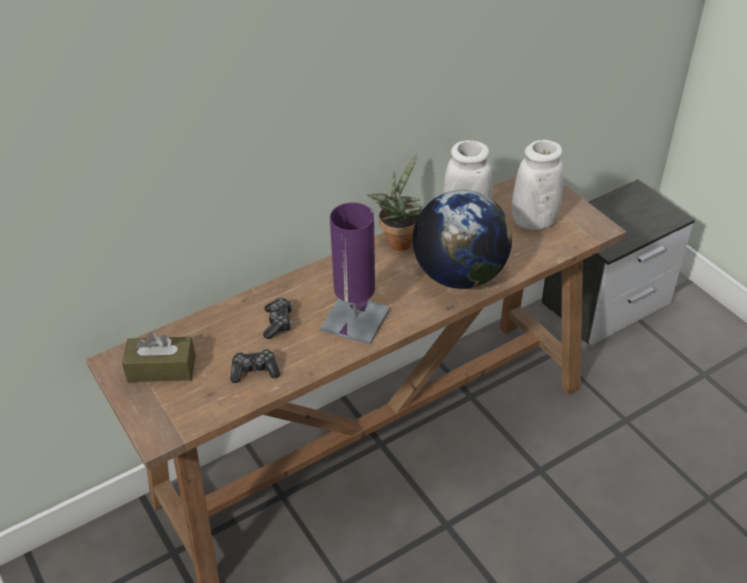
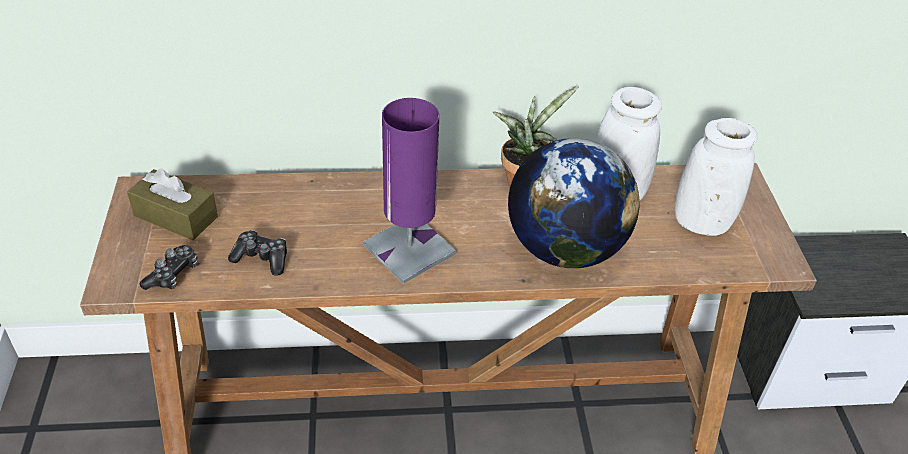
camera: 25 degrees right, 0 degrees up
(278, 323) = (326, 218): game controller -> game controller (173, 274)

